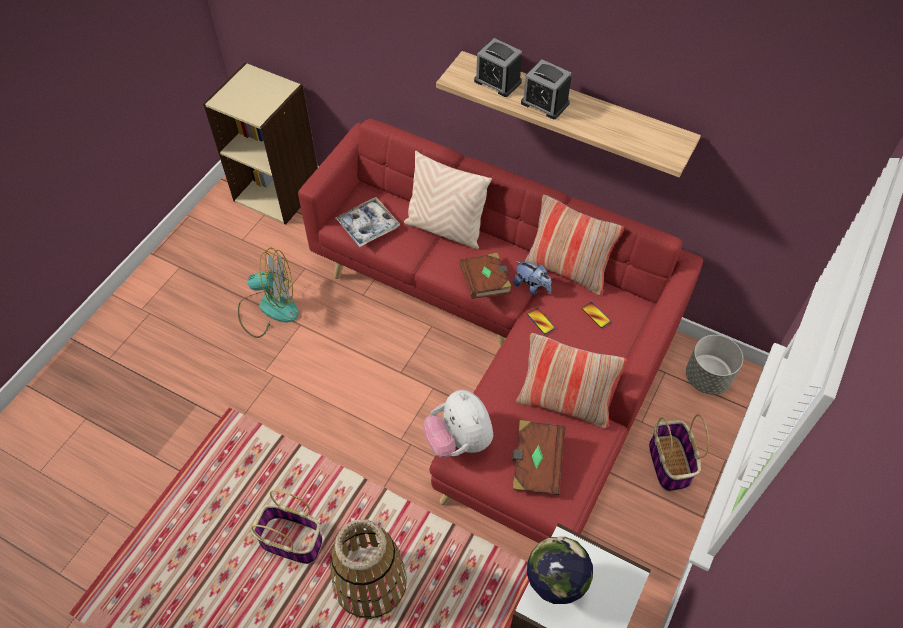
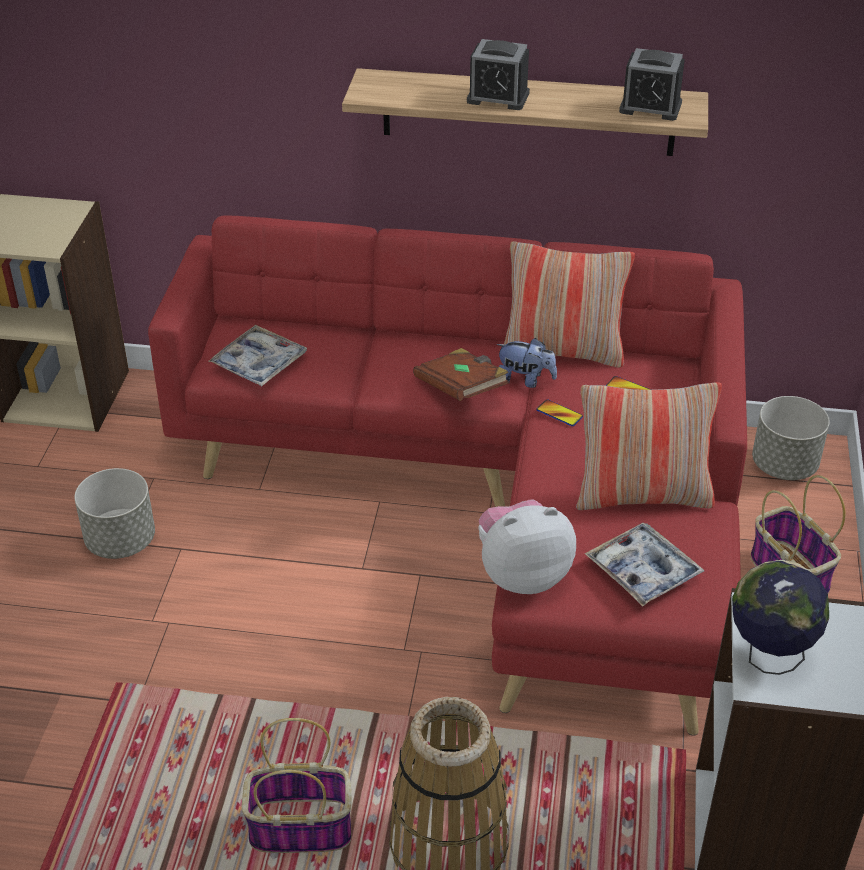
camera: 20 degrees left, 15 degrees down
(268, 308) = (120, 541): fan -> grey planter
(445, 229) = (371, 343): beige pillow -> none
(459, 440) = (522, 574): plush toy -> plush toy turned 120 degrees clockwise
(497, 81) = (423, 88): alarm clock -> alarm clock (650, 107)
(536, 464) = (643, 571): brown book -> tray

